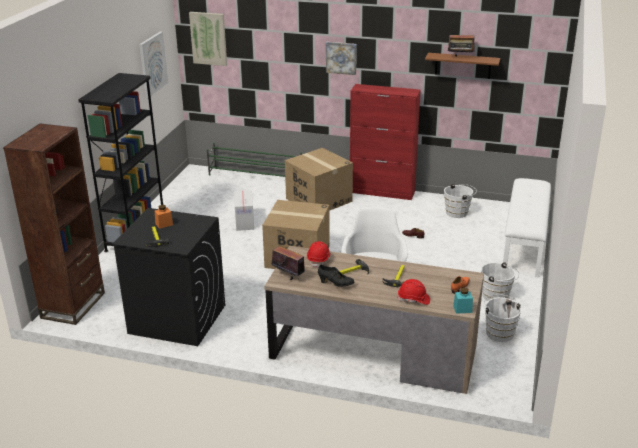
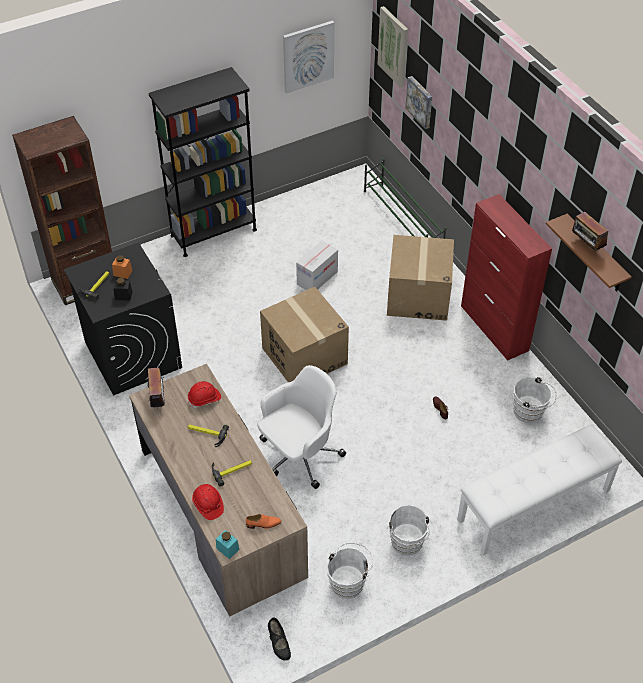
camera: 45 degrees right, 20 degrees up
(185, 233) = (123, 295): none -> black jar
(335, 284) = (178, 437): black shoe -> black shoe (279, 644)
(341, 57) = (493, 155): picture -> picture (420, 102)

